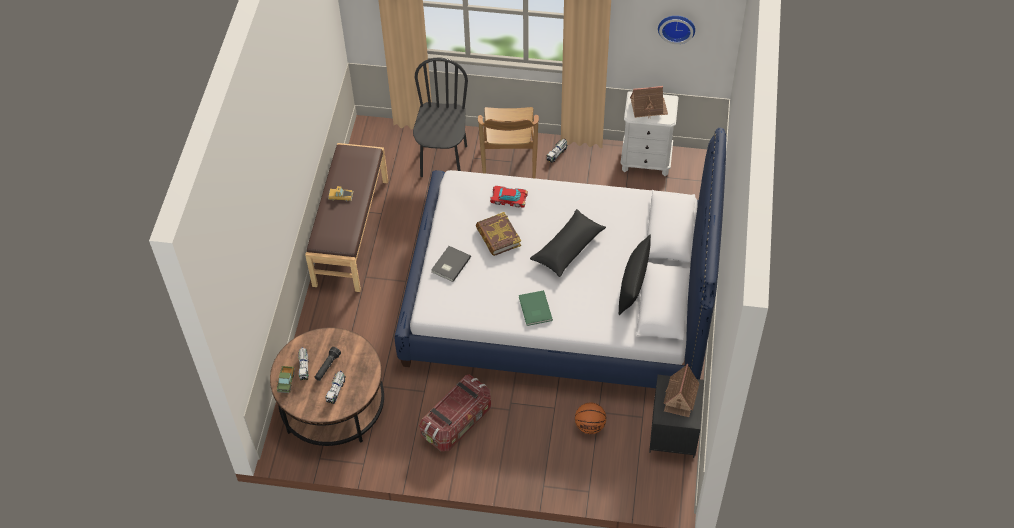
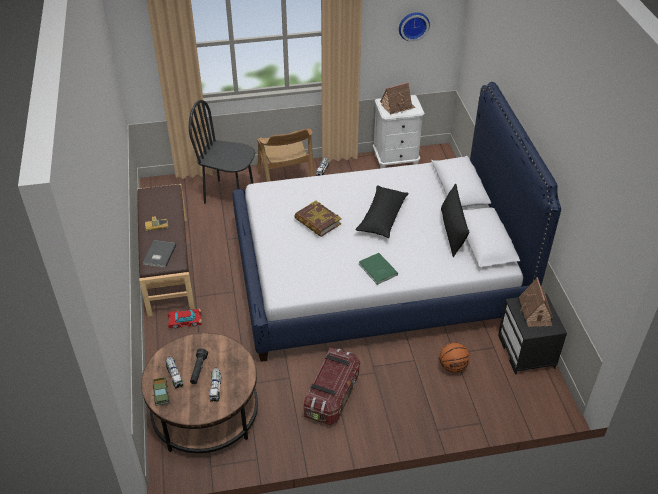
camera: 20 degrees left, 10 degrees down
(443, 161) = (229, 195): black chair -> black chair turned 60 degrees counterclockwise
(450, 264) = (284, 253): grey book -> grey book (158, 255)
(509, 198) = (313, 192): toy car -> toy car (185, 320)

